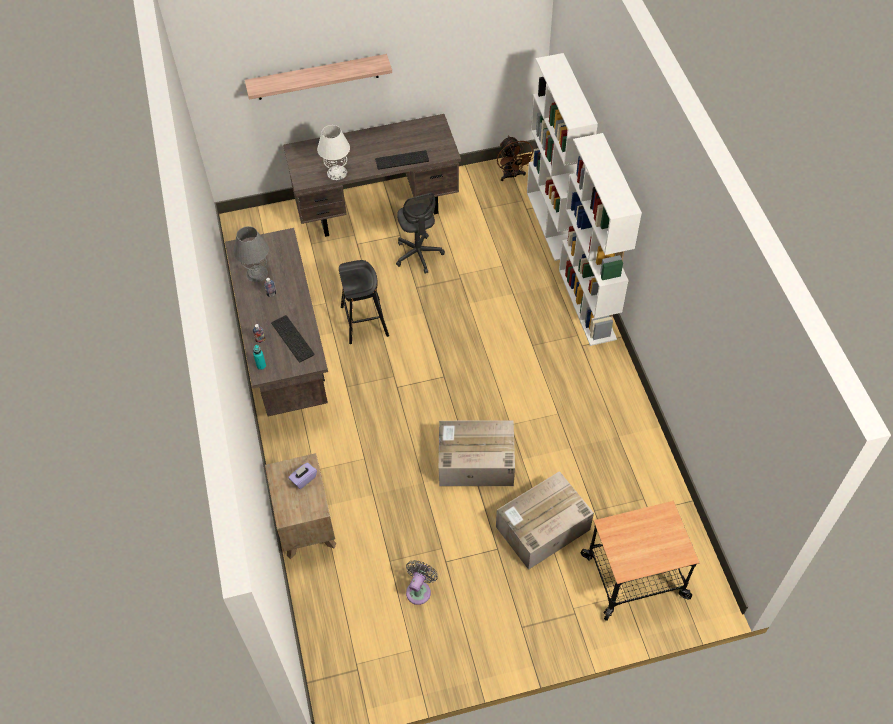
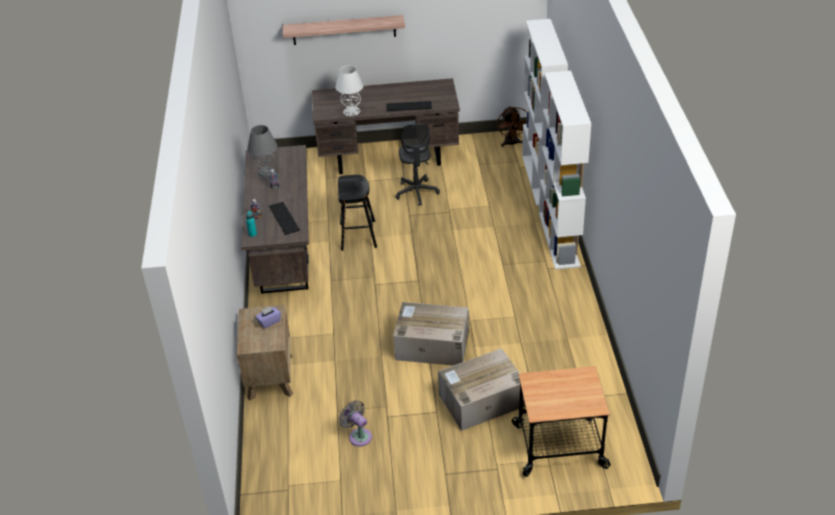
camera: 10 degrees right, 15 degrees down
(419, 590) = (358, 435): grey fan -> grey fan turned 75 degrees counterclockwise

